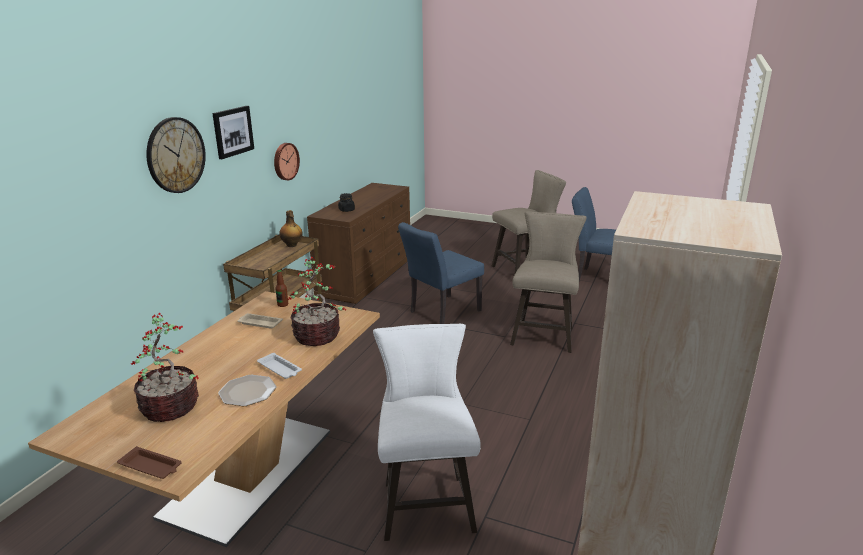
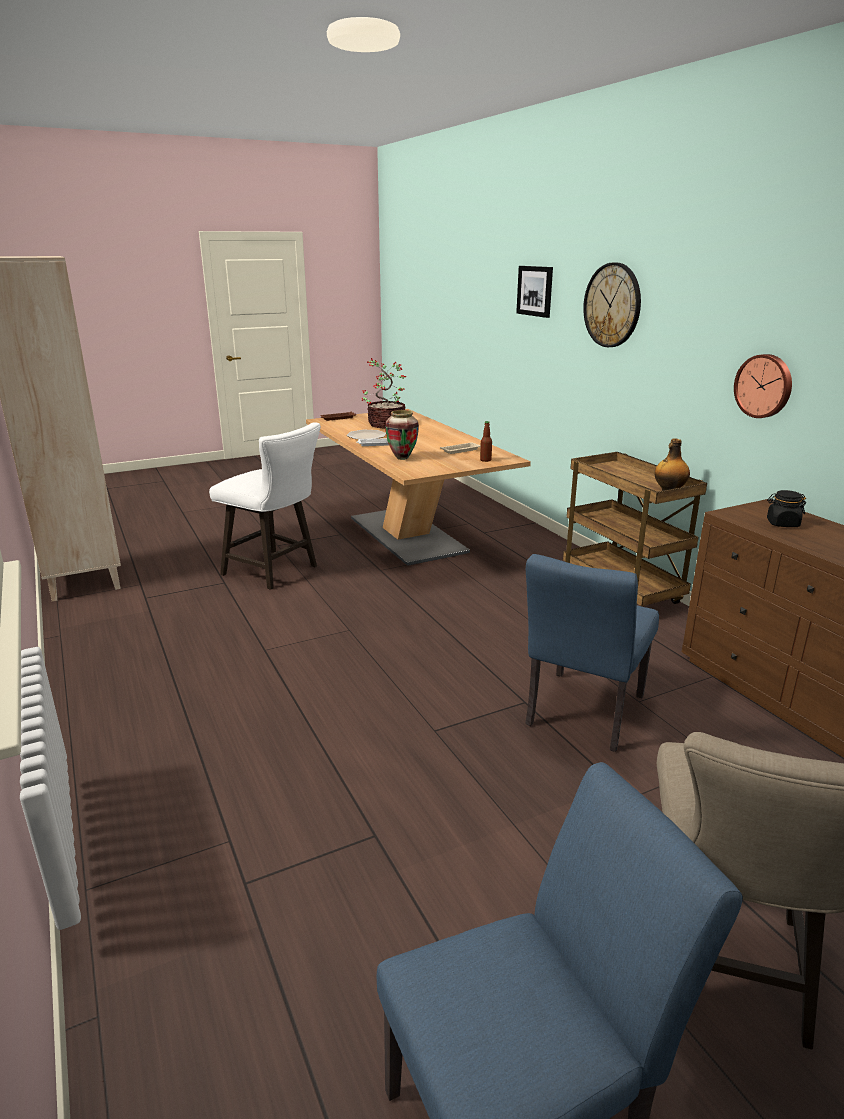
camera: 130 degrees right, 0 degrees up
(232, 131) = (685, 303): picture -> picture (535, 291)
(318, 336) = (402, 458): potted plant -> vase
(441, 313) = (581, 715): blue chair -> blue chair turned 150 degrees counterclockwise
(544, 334) = (391, 772): beige stool -> none

